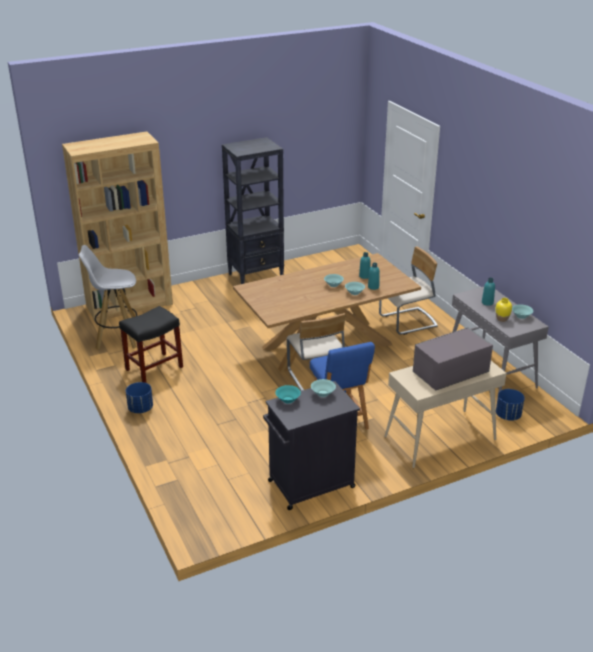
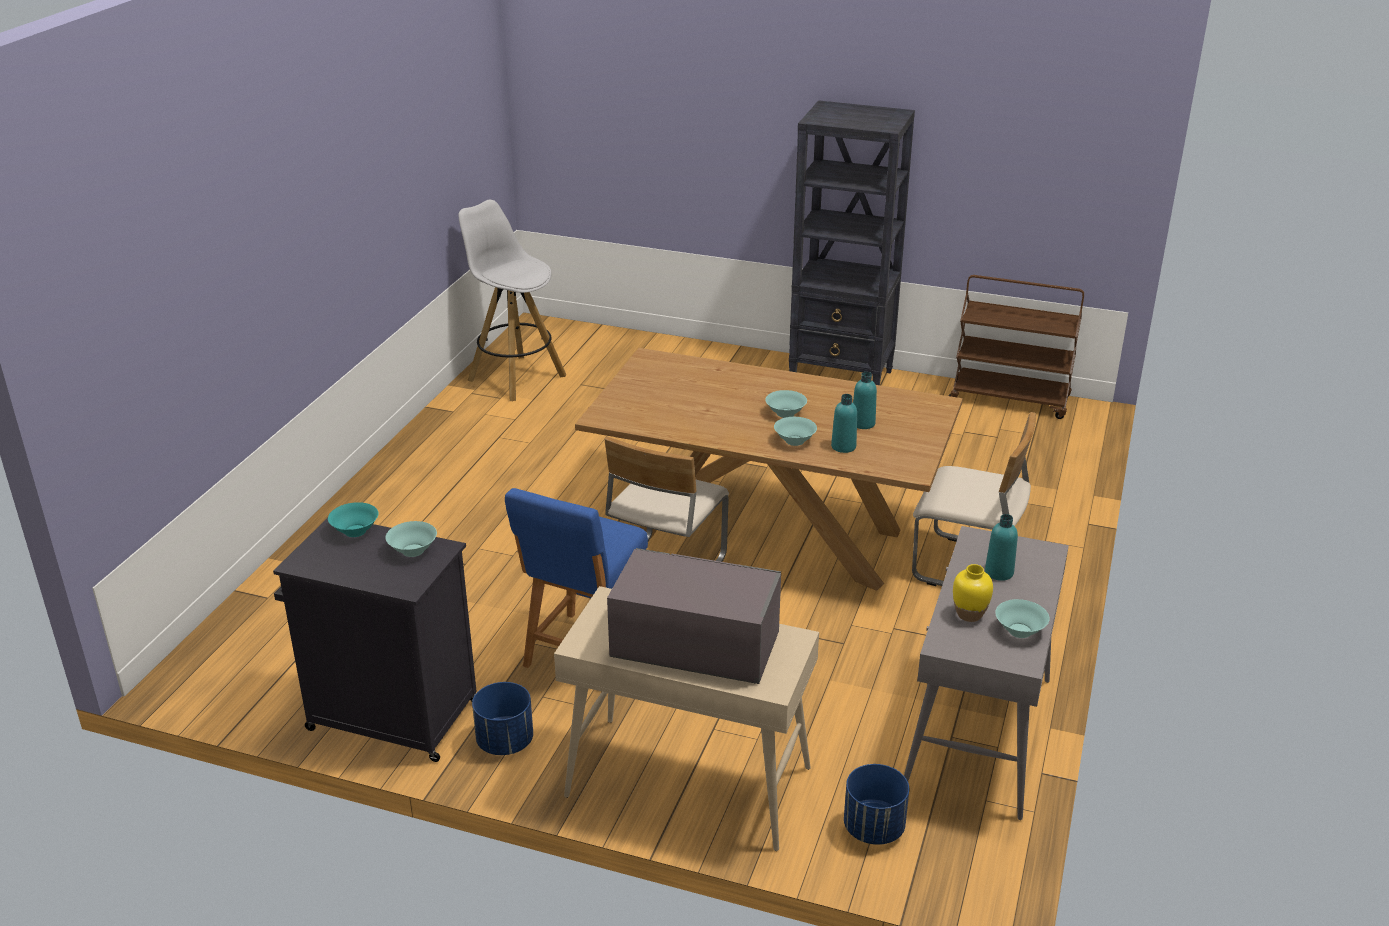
camera: 45 degrees right, 0 degrees up
(130, 305) = (603, 342): brown bookcase -> none
(140, 409) = (385, 483): blue planter -> blue planter (505, 742)
(153, 369) = (487, 440): black stool -> none
(326, 257) = (1010, 399): none -> brown cart

